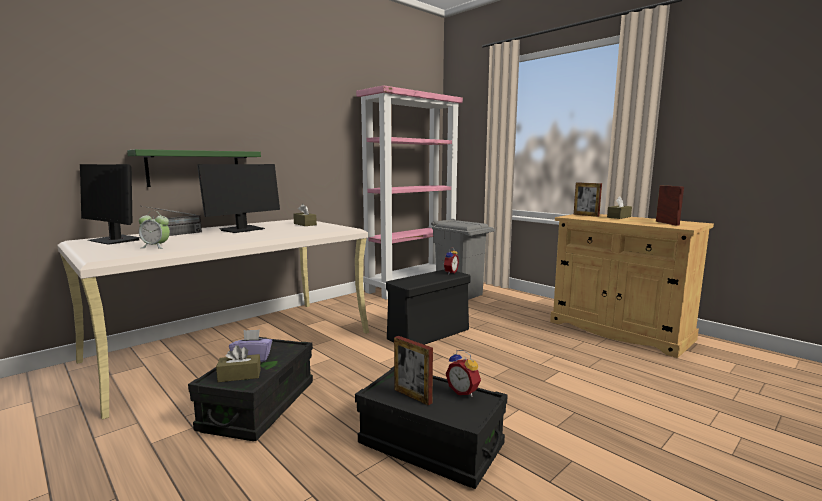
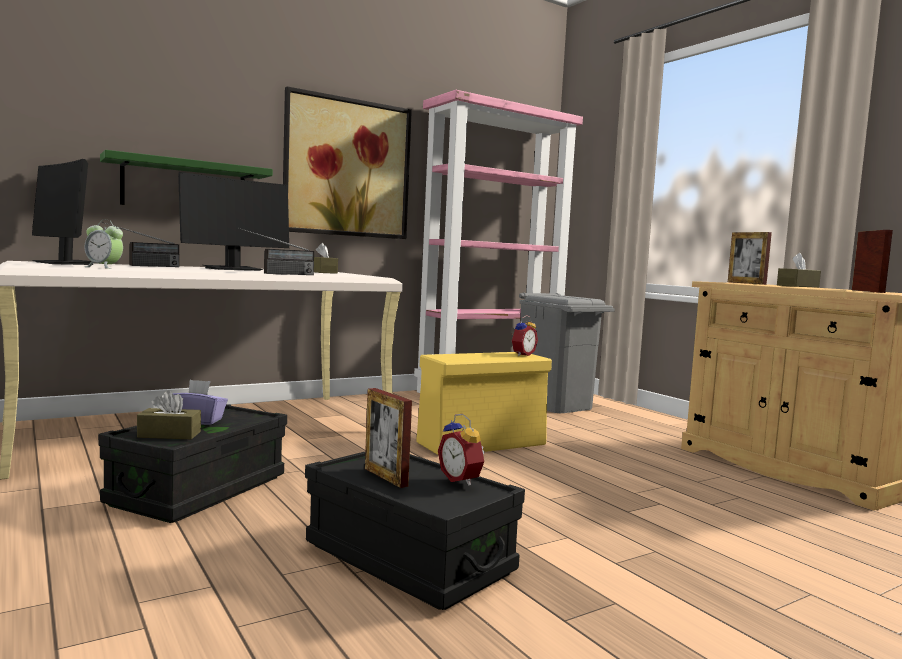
camera: 10 degrees right, 5 degrees down
(282, 236) = (276, 274): none -> radio
(308, 143) = (347, 168): none -> picture
(429, 334) = (483, 443): black storage box -> yellow storage box

